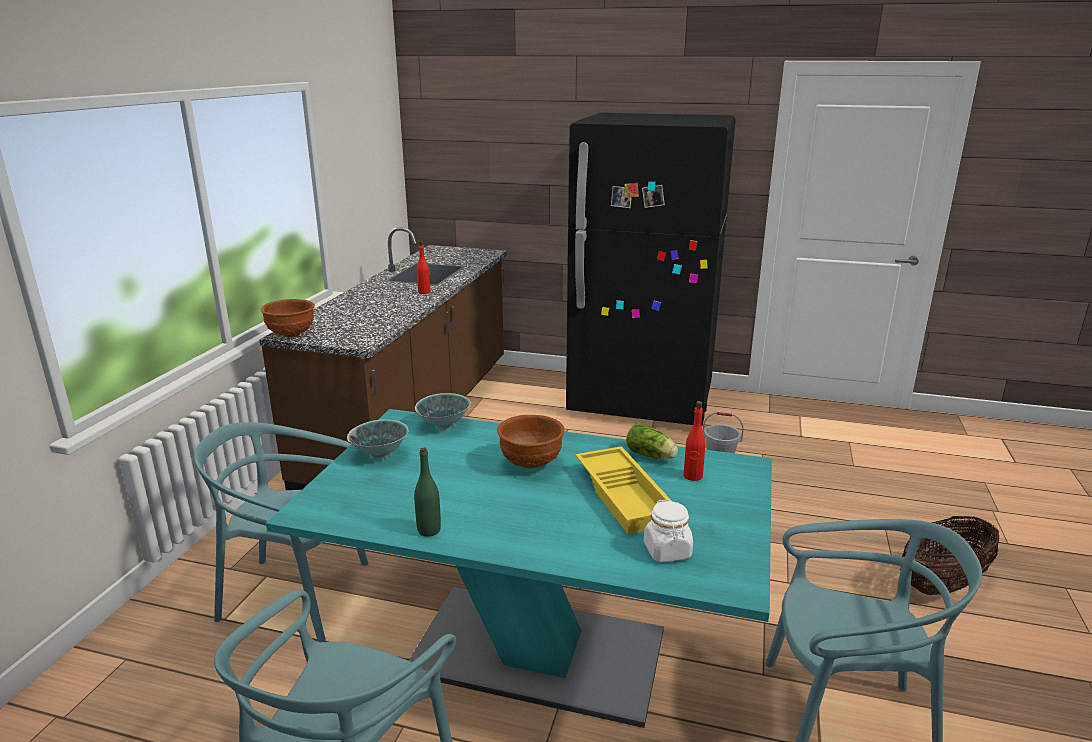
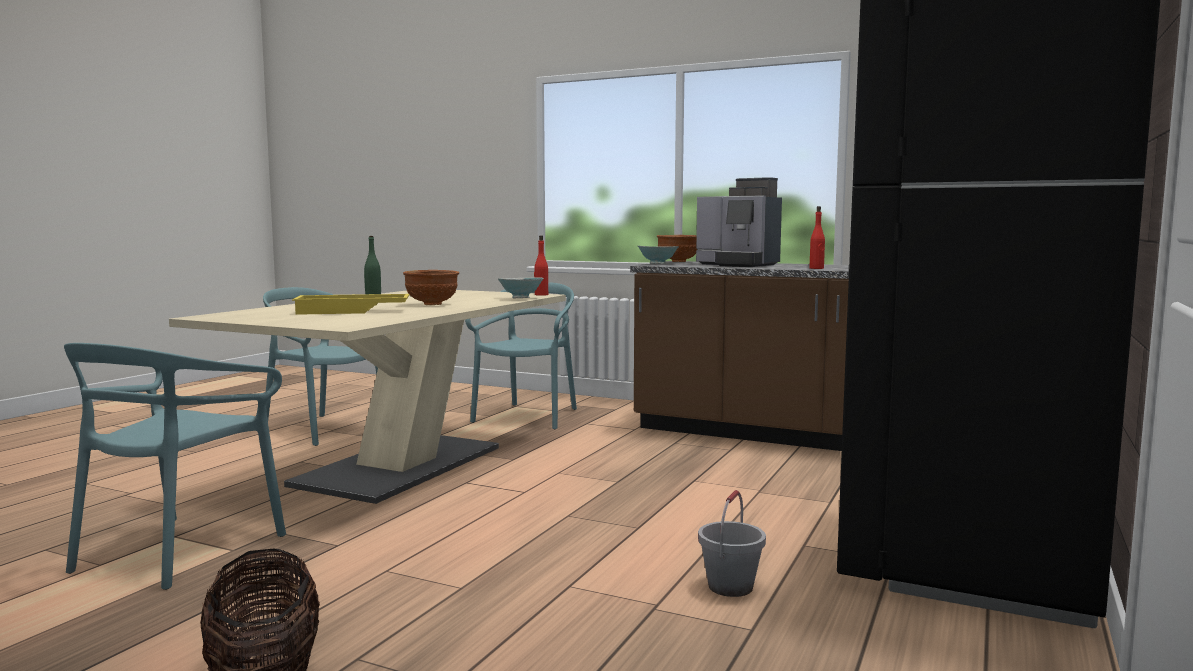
camera: 100 degrees right, 15 degrees down
(367, 313) = (738, 265): none -> coffee machine
(380, 455) = (485, 293): bowl -> bowl (658, 264)
(538, 652) = (399, 466): turquoise dining table -> beige dining table
(651, 456) = (403, 316): lettuce -> none
(667, 551) = (268, 312): white jar -> none
(692, 476) = (353, 319): red bottle -> red bottle (541, 295)

